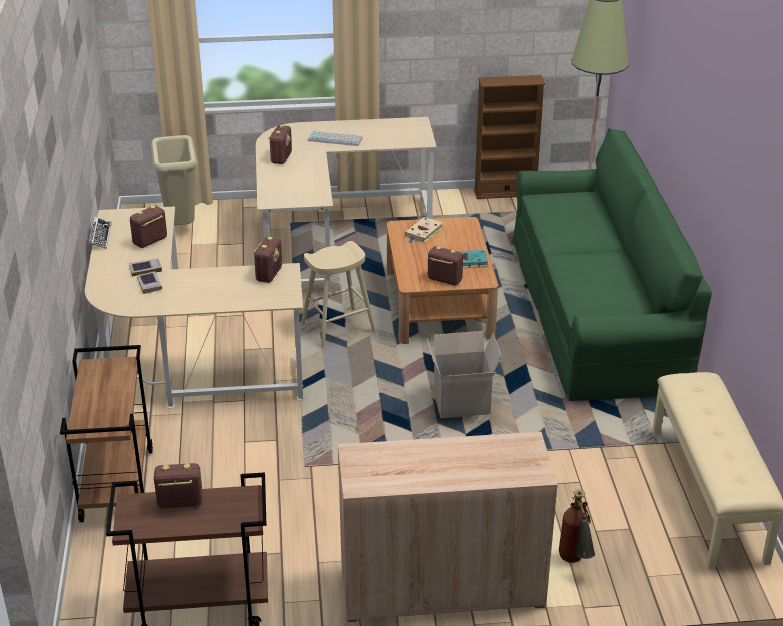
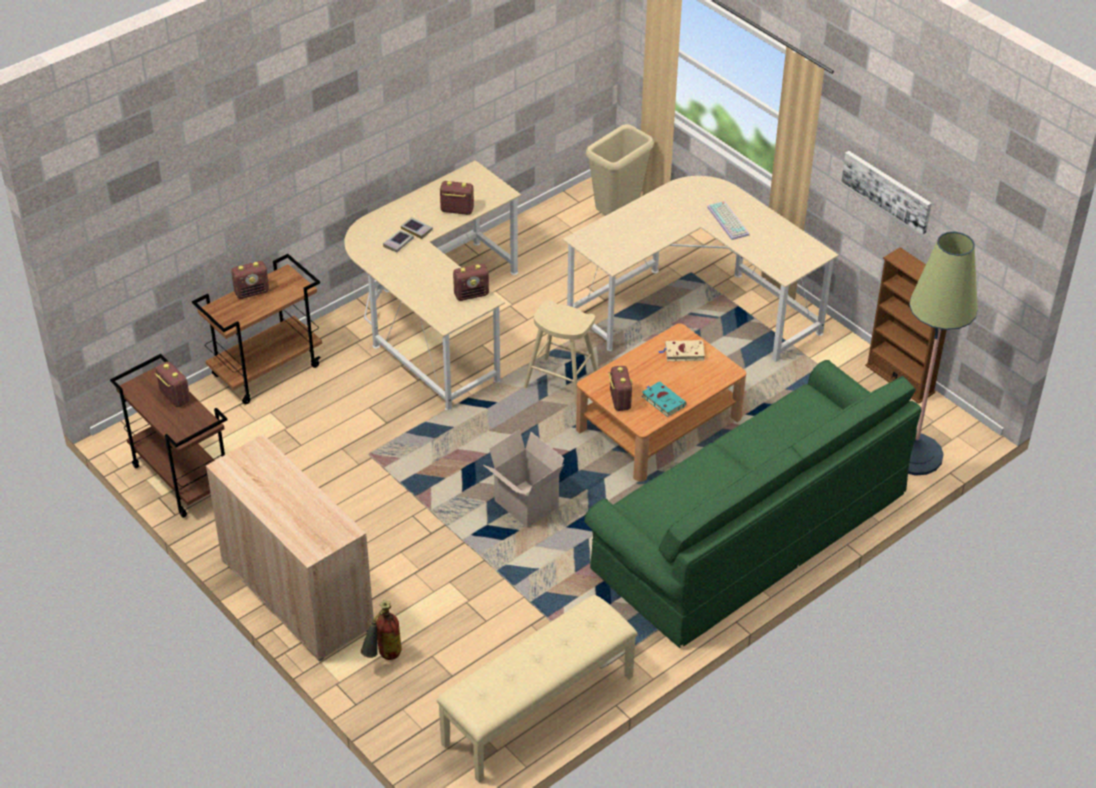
camera: 55 degrees right, 10 degrees up
(100, 236) = (439, 182): keyboard -> none
(281, 158) = (660, 208): radio -> radio (252, 292)
(454, 35) = (887, 191): none -> picture

